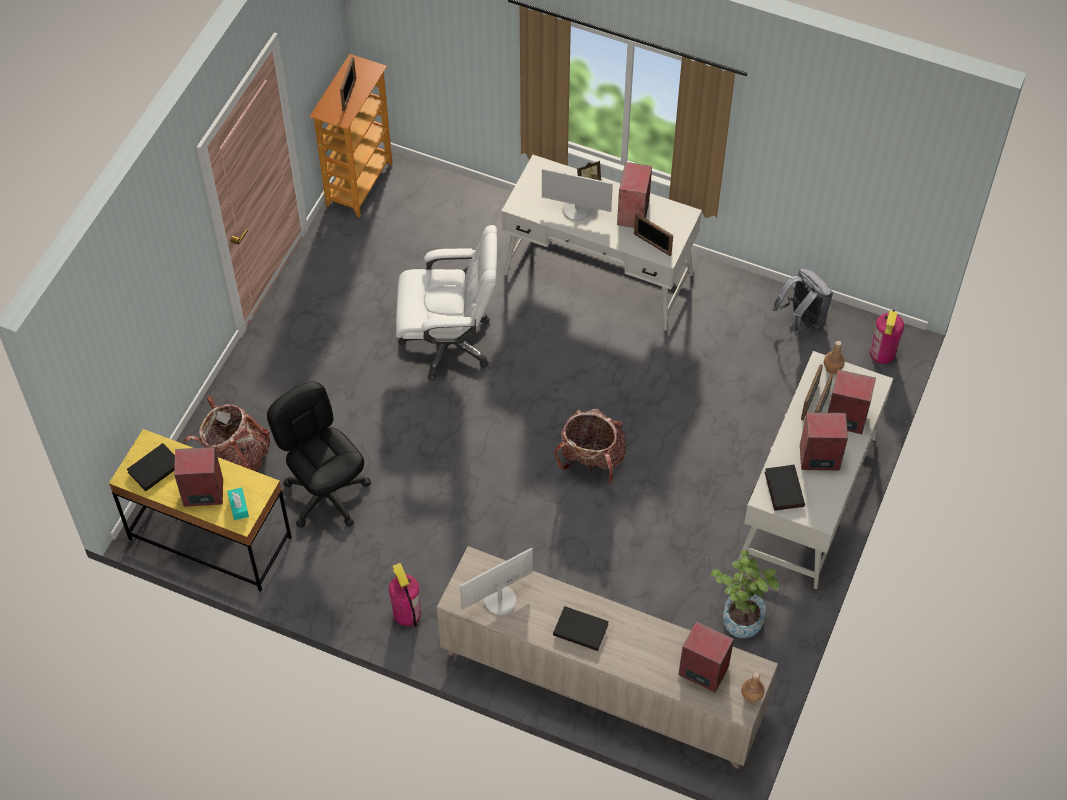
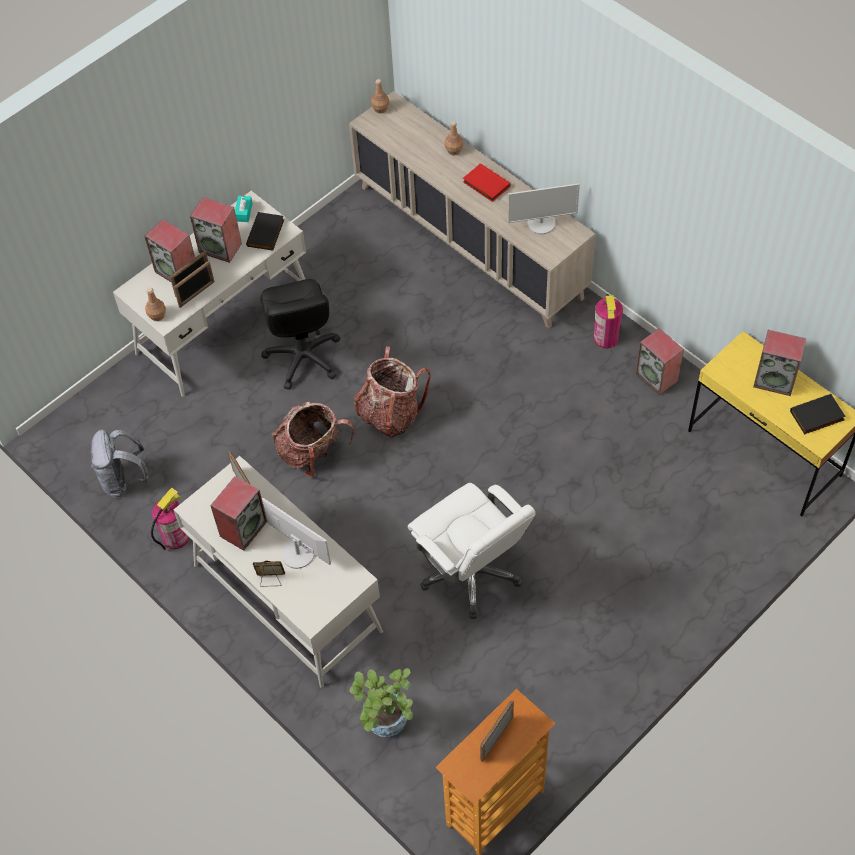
camera: 155 degrees left, 0 degrees up
(236, 461) = (722, 519): backpack -> backpack (312, 452)
(238, 506) = (744, 358): turquoise tissue box -> turquoise tissue box (244, 212)
(327, 494) = (644, 459): black office chair -> black office chair (303, 357)
(449, 342) = (471, 573): white office chair -> white office chair turned 150 degrees counterclockwise
(581, 629) = (485, 185): black book -> red book
(637, 664) = (454, 150): none -> brown bottle
(702, 671) = (407, 133): speaker -> speaker (657, 377)
(740, 615) = (334, 256): potted plant -> potted plant (386, 724)
(882, 353) = (73, 425): fire extinguisher -> fire extinguisher (175, 537)

